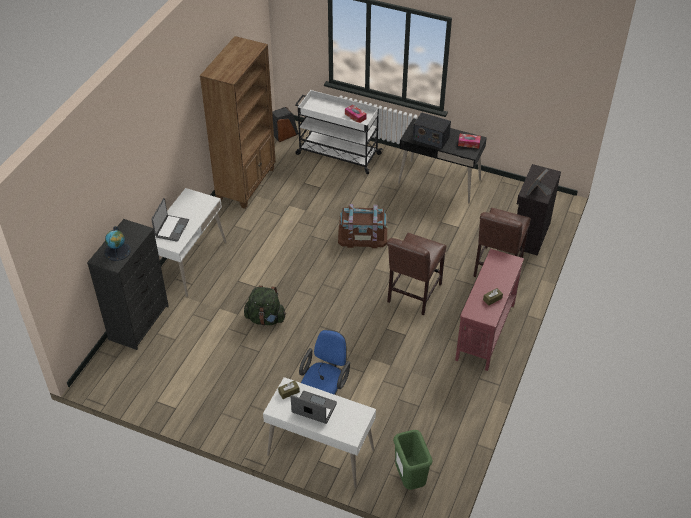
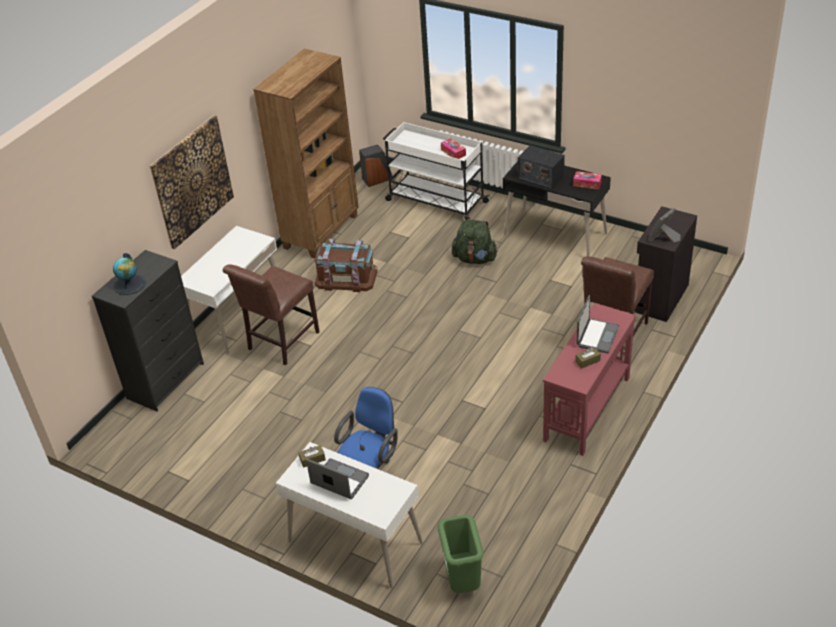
camera: 10 degrees right, 5 degrees down
(155, 157) = (192, 181): none -> picture
(171, 228) = (210, 269): laptop -> laptop (596, 336)
(265, 318) = (316, 382): green backpack -> green backpack (475, 259)
(362, 235) = (451, 292): brown storage box -> brown storage box (346, 277)
(412, 295) = (501, 362): brown chair -> brown chair (280, 343)

